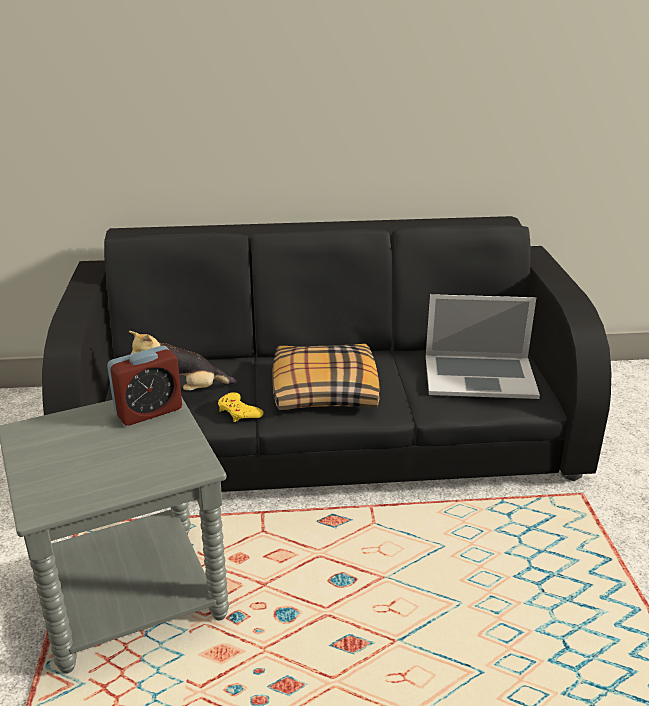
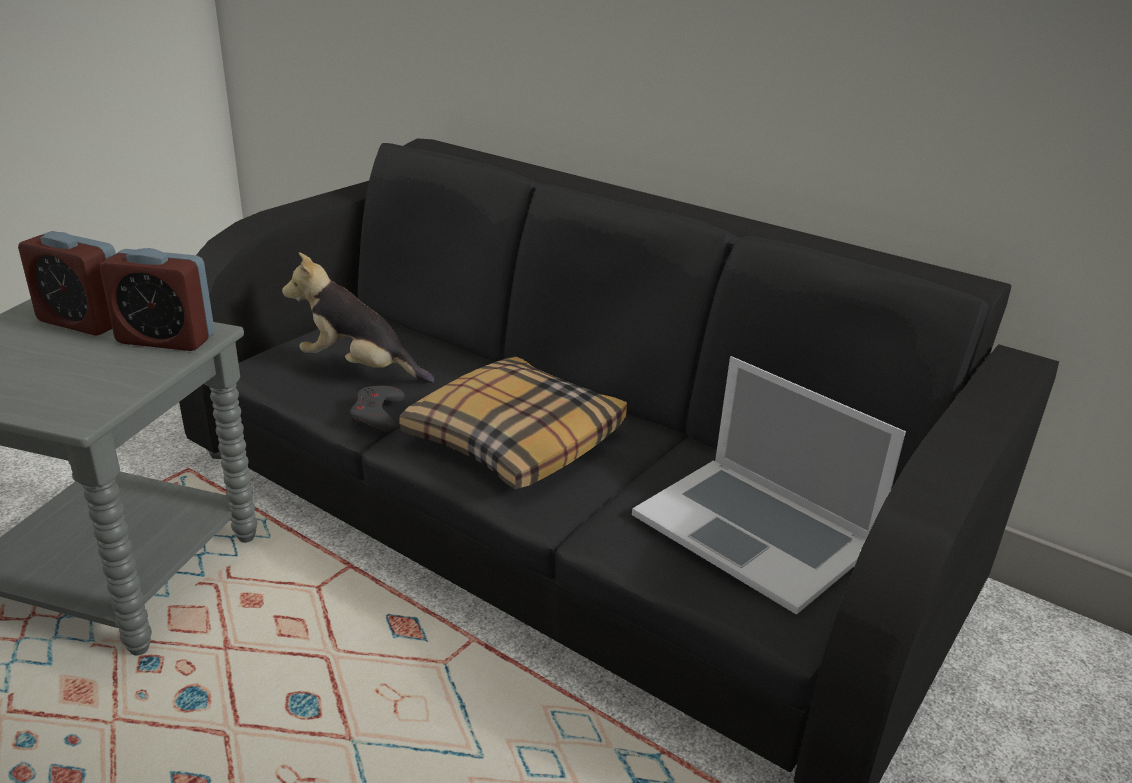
camera: 40 degrees right, 0 degrees up
(73, 427) = (83, 322): none -> alarm clock
(239, 412) = (377, 414): yellow game controller -> grey game controller

